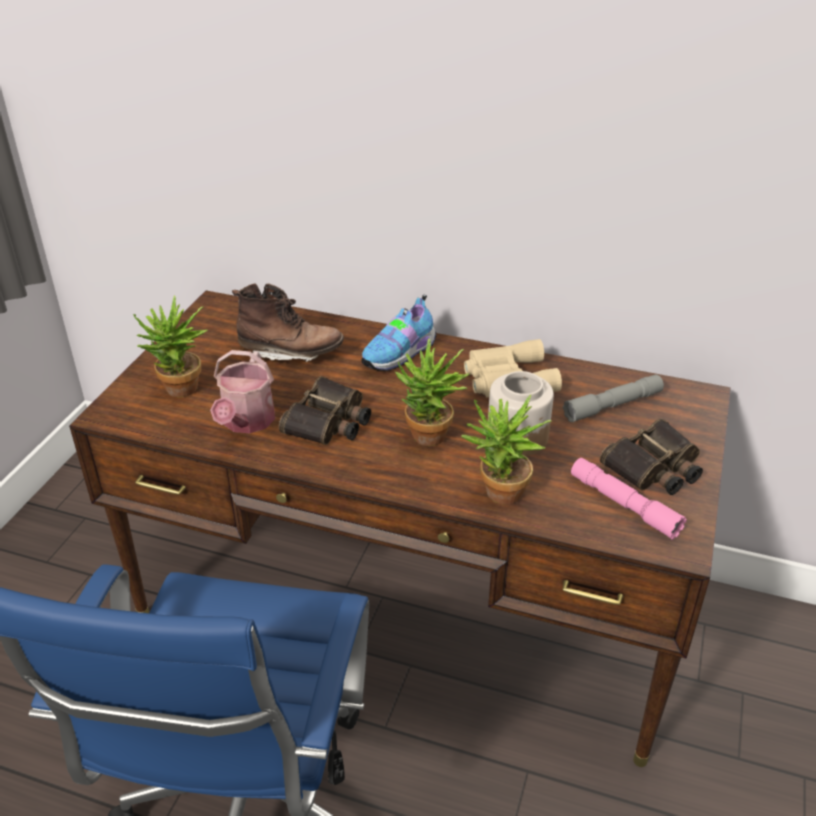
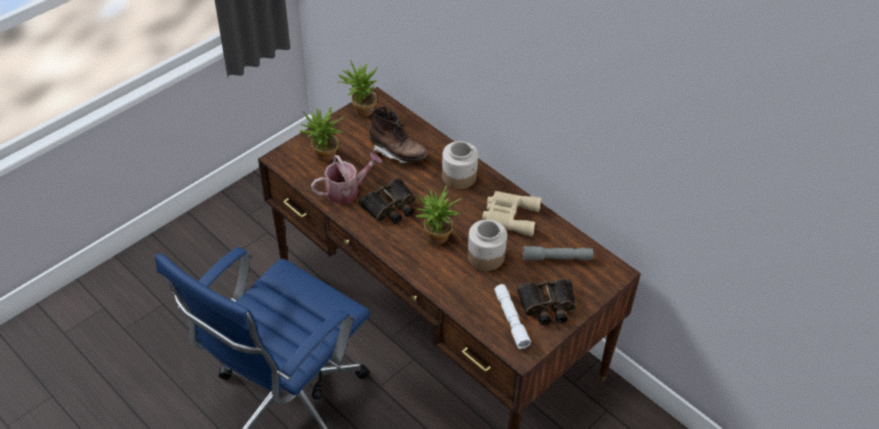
camera: 25 degrees right, 10 degrees up
(246, 422) = (347, 191): watering can -> watering can turned 150 degrees counterclockwise
(401, 355) = (459, 176): shoe -> jar
(499, 496) = (448, 288): potted plant -> potted plant (360, 111)
(624, 505) = (511, 320): pink flashlight -> white flashlight

